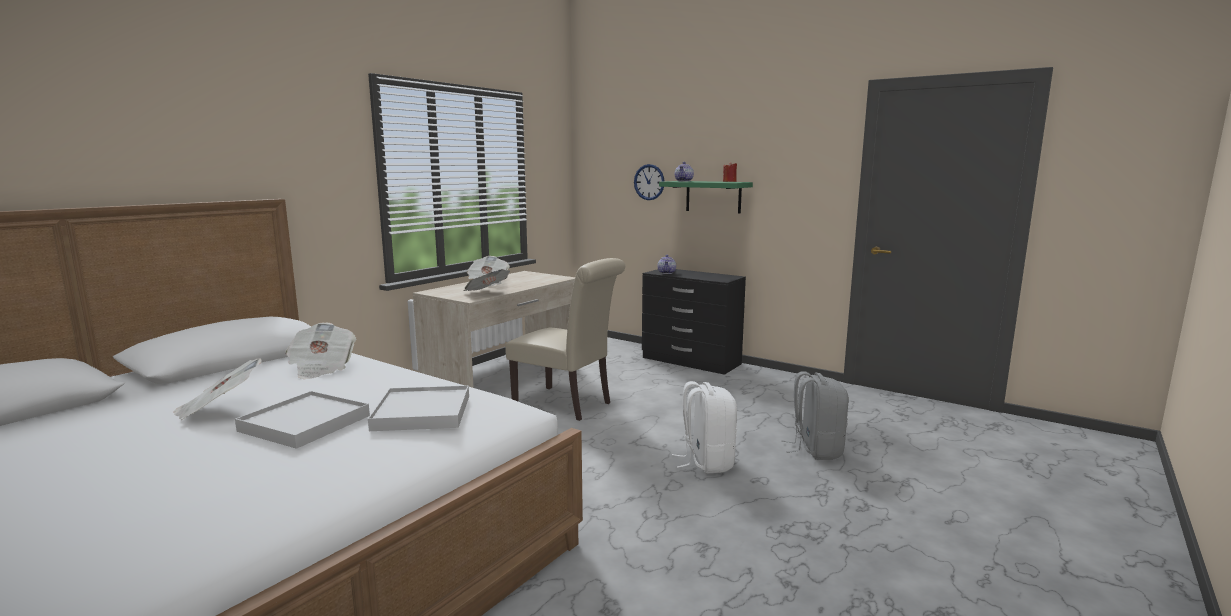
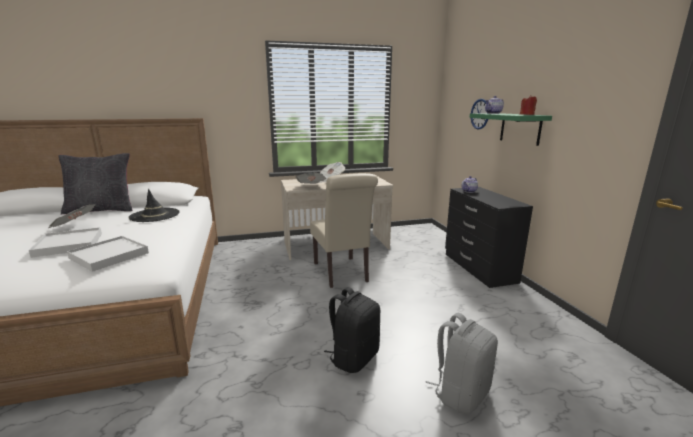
camera: 40 degrees right, 5 degrees up
(178, 385) = (101, 210): none -> black pillow
(321, 368) = (155, 215): newspaper -> black hat
(706, 462) = (354, 357): white backpack -> black backpack

